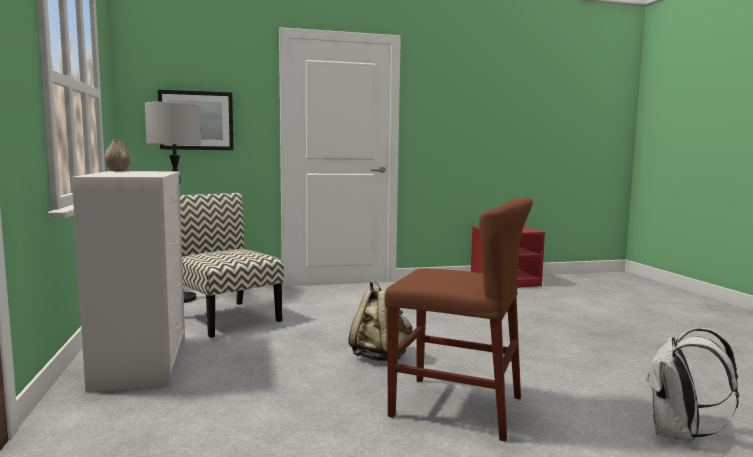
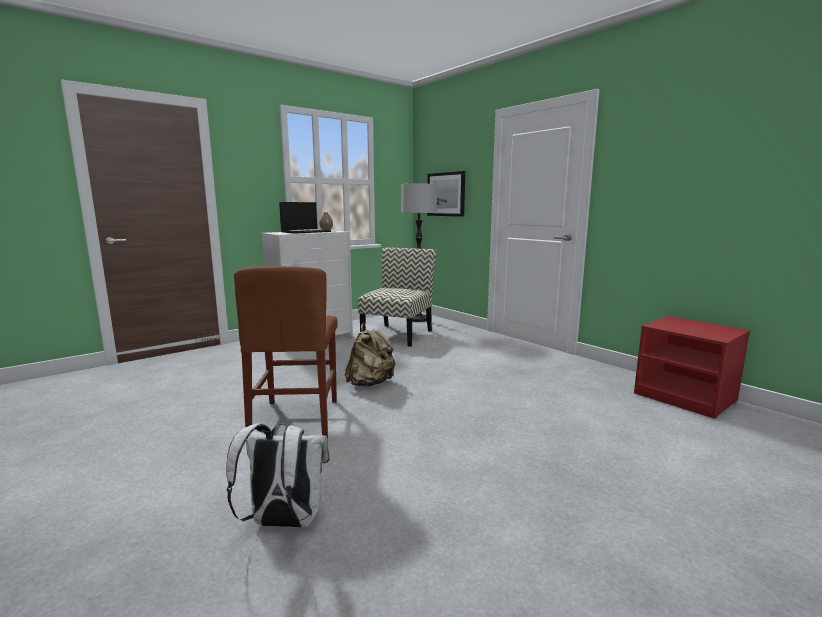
camera: 65 degrees right, 5 degrees up
(132, 173) = (306, 232): none -> laptop

